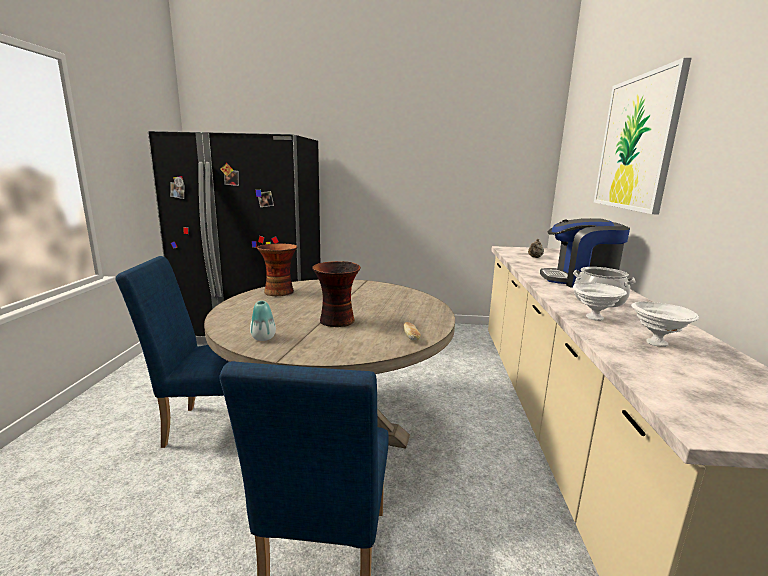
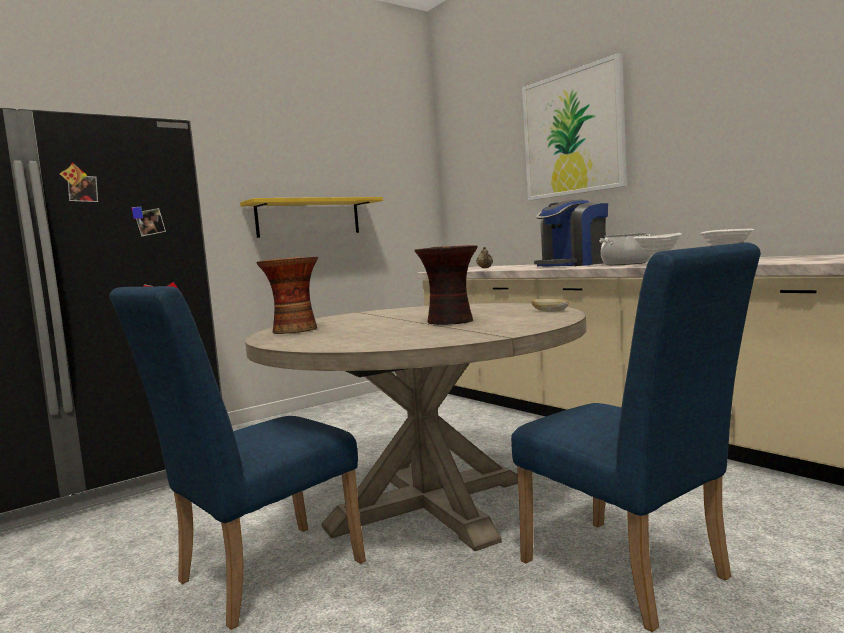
camera: 40 degrees left, 10 degrees down
(263, 338) = (431, 338): vase -> none
(425, 190) = (308, 218): none -> yellow shelf

